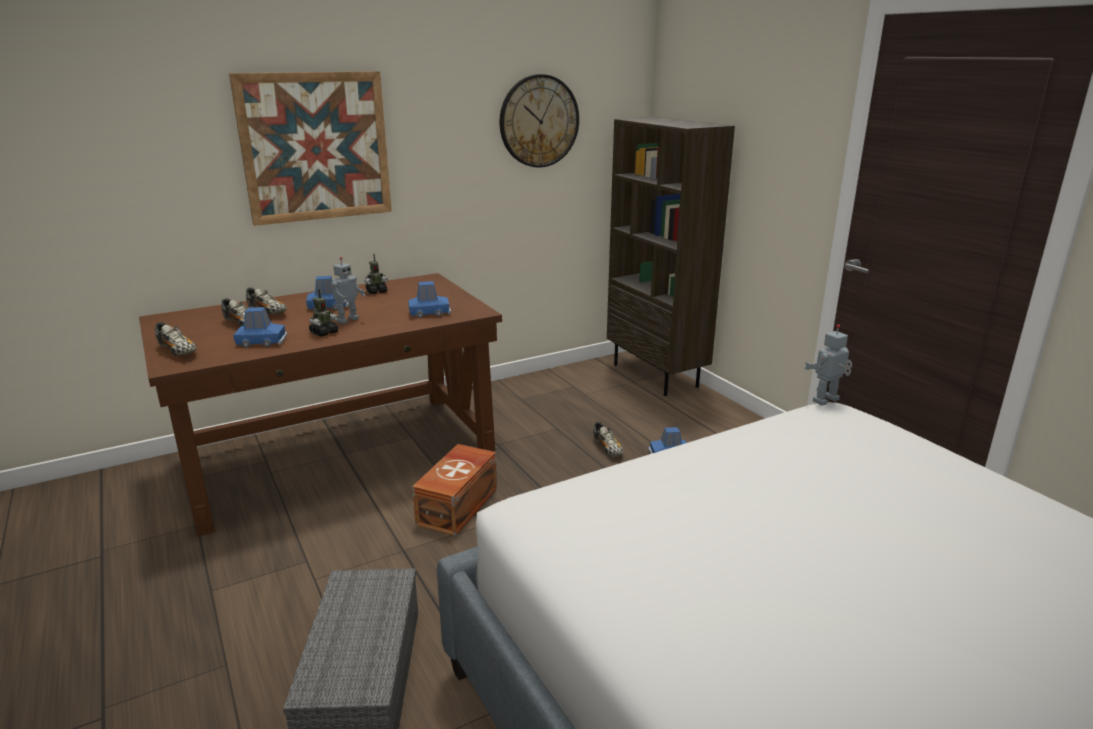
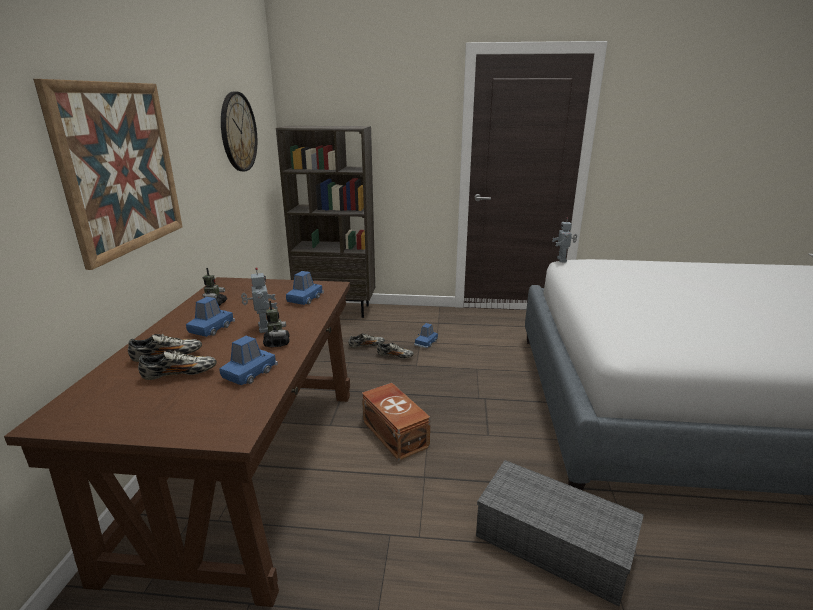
camera: 55 degrees left, 0 degrees up
(178, 351) = (195, 423): shoe -> shoe (366, 346)

